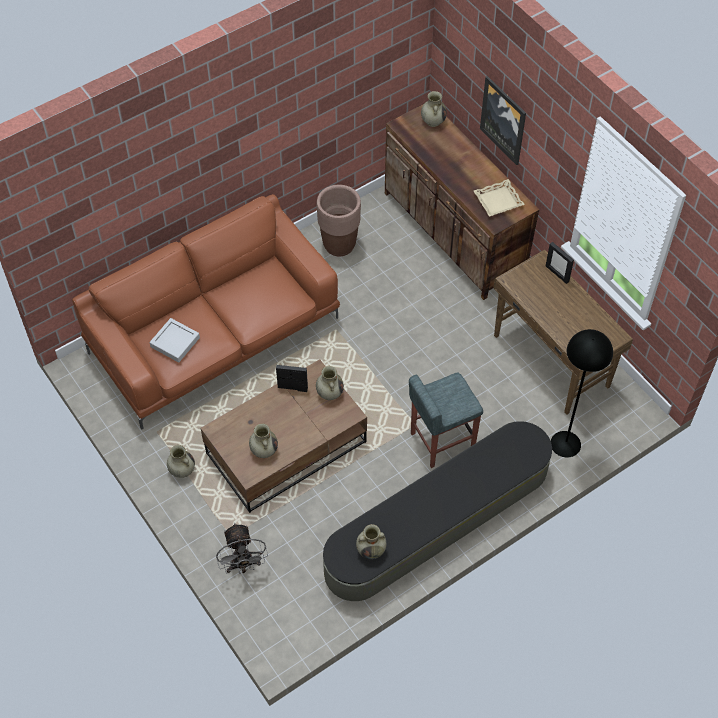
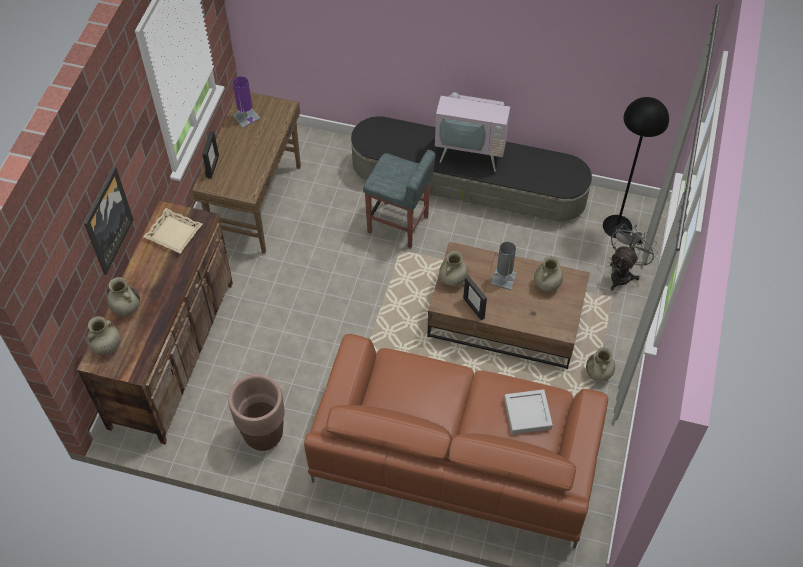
camera: 130 degrees left, 0 degrees up
(298, 426) = (503, 278): none -> grey table lamp
(371, 550) = (550, 168): beige vase -> beige vase (126, 308)
(442, 502) = (470, 153): none -> television
(565, 444) = (327, 153): black floor lamp -> black floor lamp (617, 226)
(594, 324) = (246, 117): none -> purple table lamp

